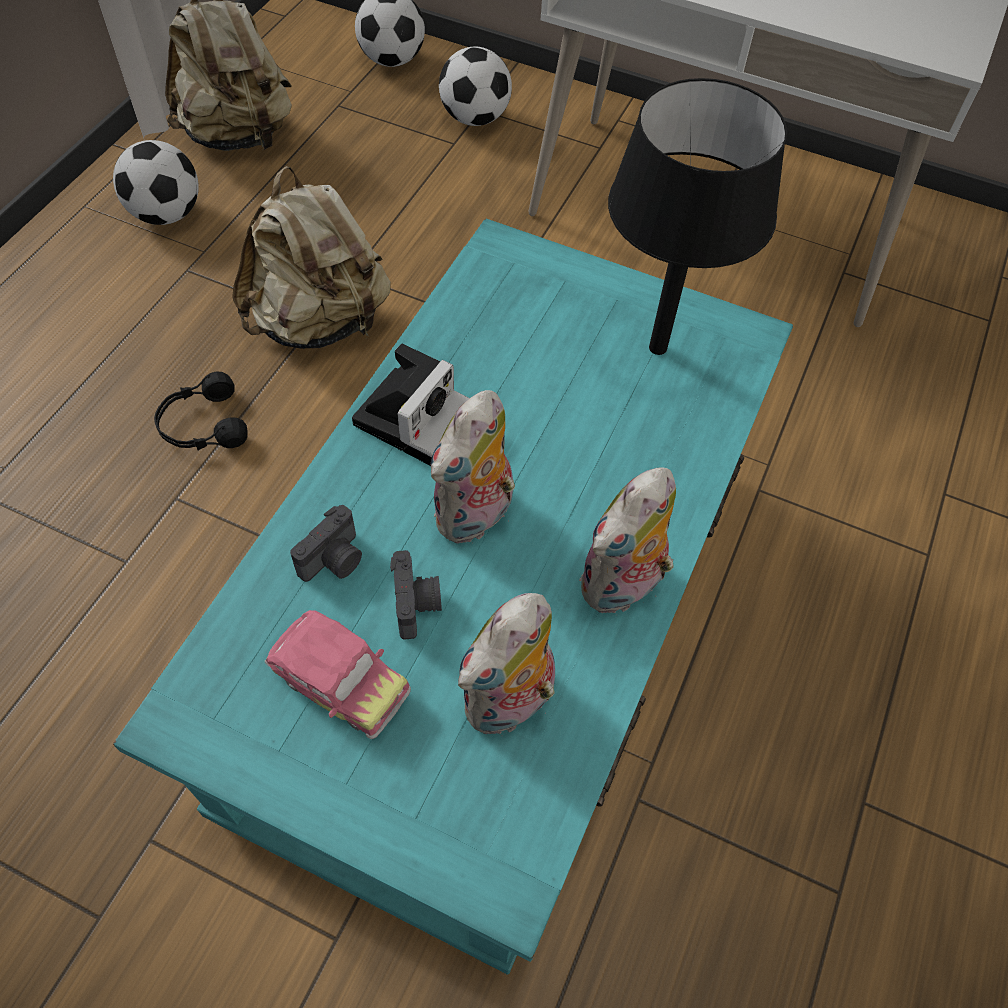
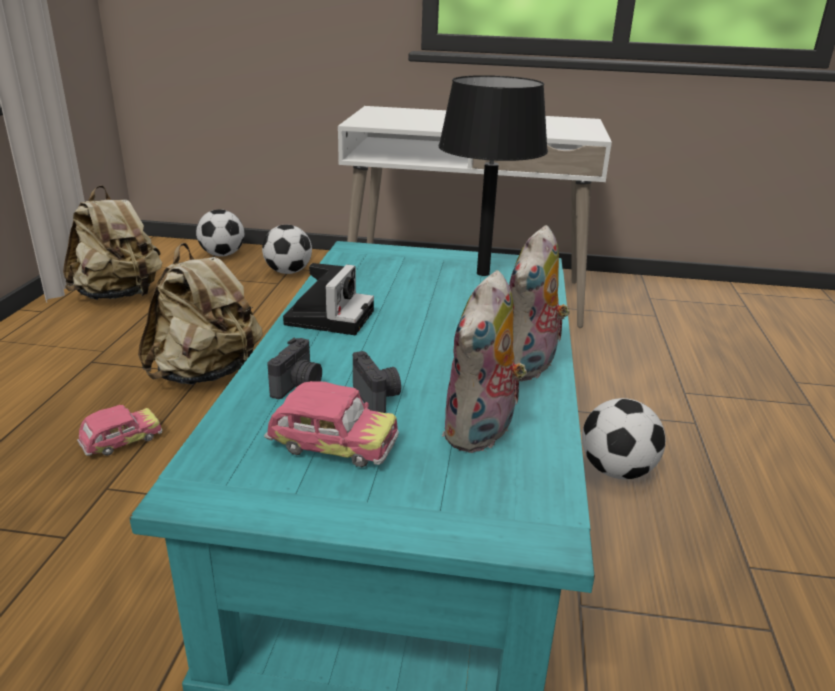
camera: 15 degrees left, 30 degrees down
(166, 214) = (69, 337): football -> football (616, 470)
(202, 426) = (122, 442): black headphones -> toy car
(475, 517) = (400, 352): plush toy -> none

